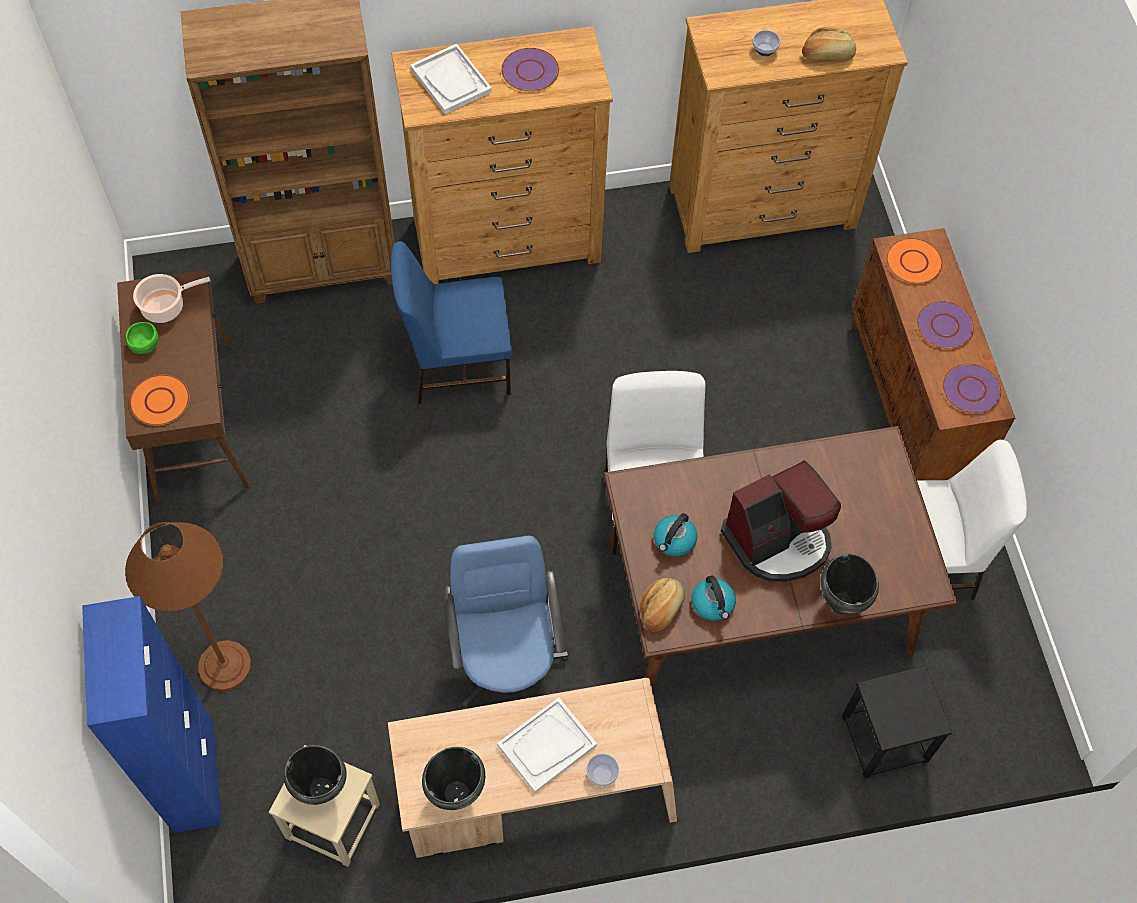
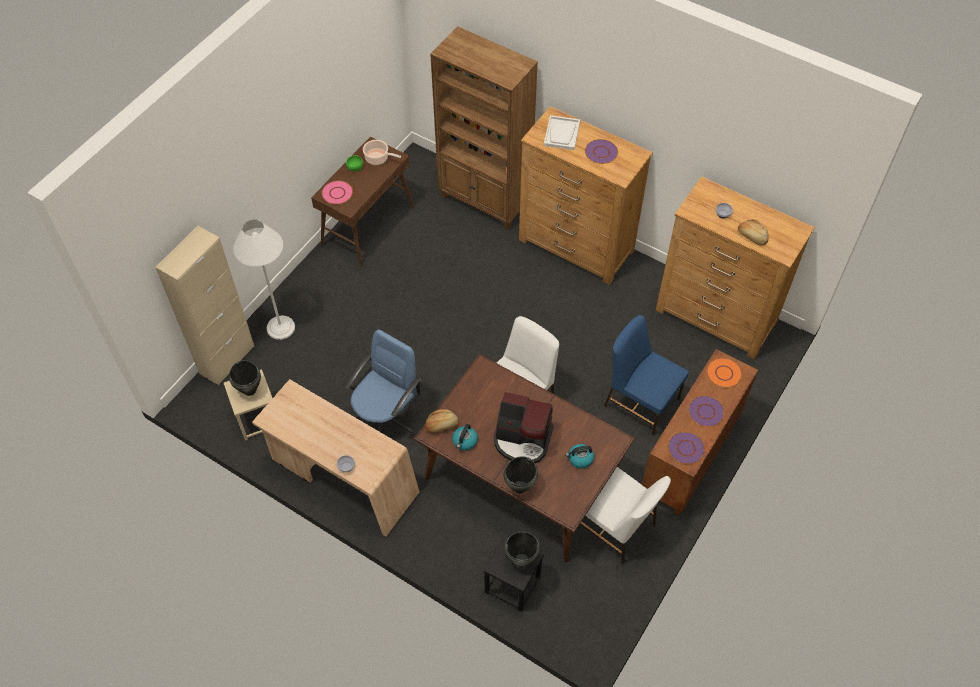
camera: 45 degrees right, 5 degrees down
(160, 401) = (337, 193): orange plate -> pink plate
(194, 777) = (227, 359): blue cabinet -> beige cabinet
(224, 665) = (281, 327): brown floor lamp -> white floor lamp
(457, 363) = (498, 281): blue chair -> blue chair (641, 401)
(457, 793) = (285, 426): black cooking pot -> black cooking pot (521, 560)
(547, 746) = (337, 438): white tray -> none
(674, 541) = (477, 403): kettle -> kettle (580, 459)

